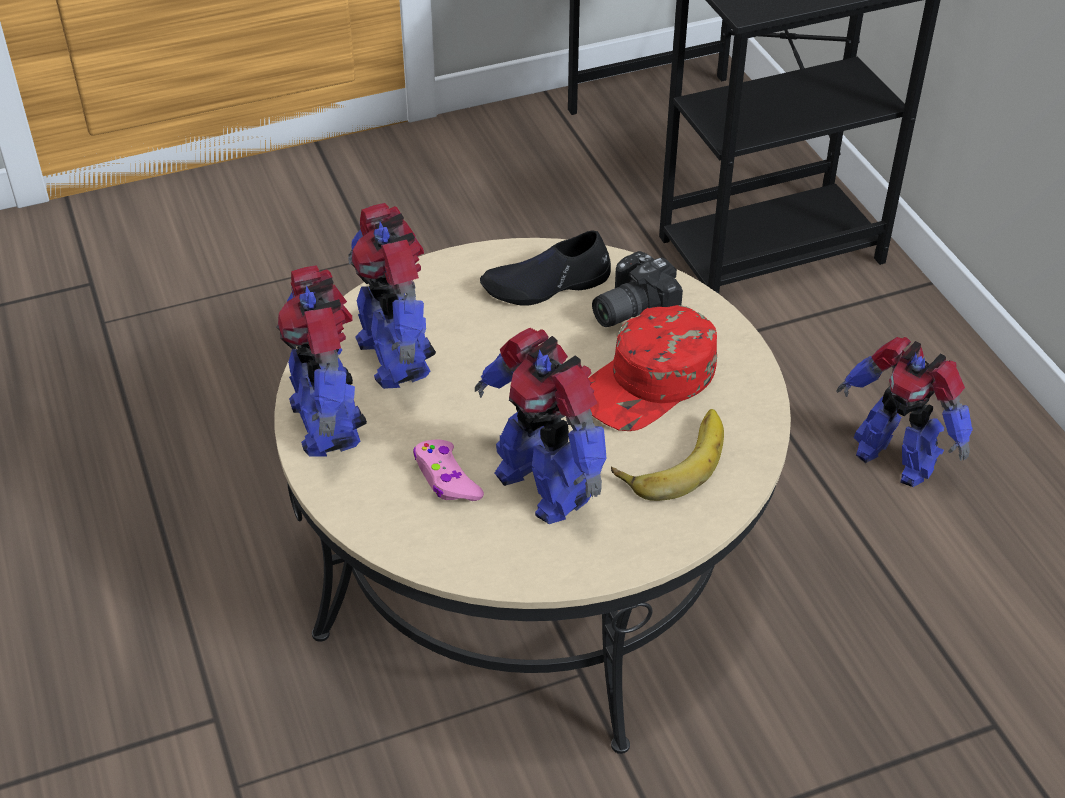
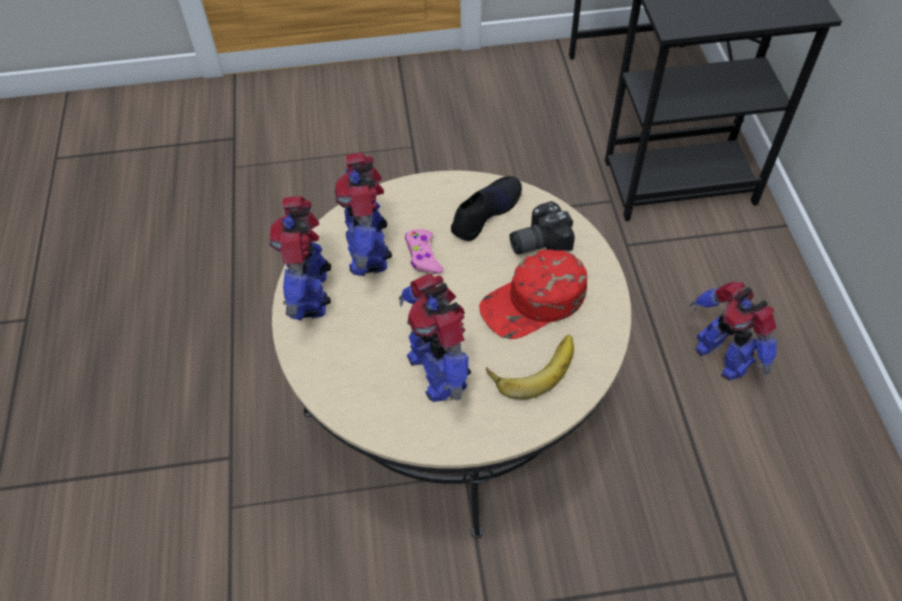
camera: 15 degrees right, 10 degrees up
(446, 479) = (374, 353): pink game controller -> pink game controller (423, 256)
(546, 285) = (486, 212): black shoe -> black shoe turned 135 degrees clockwise

